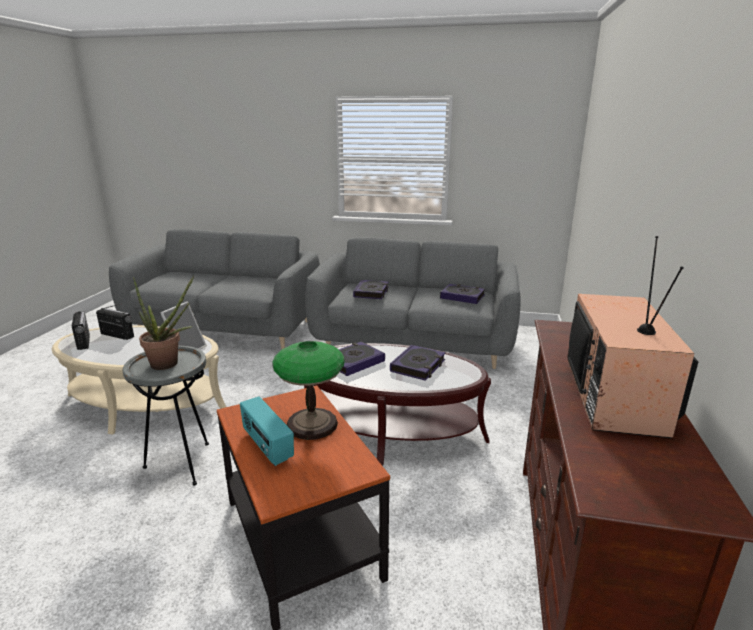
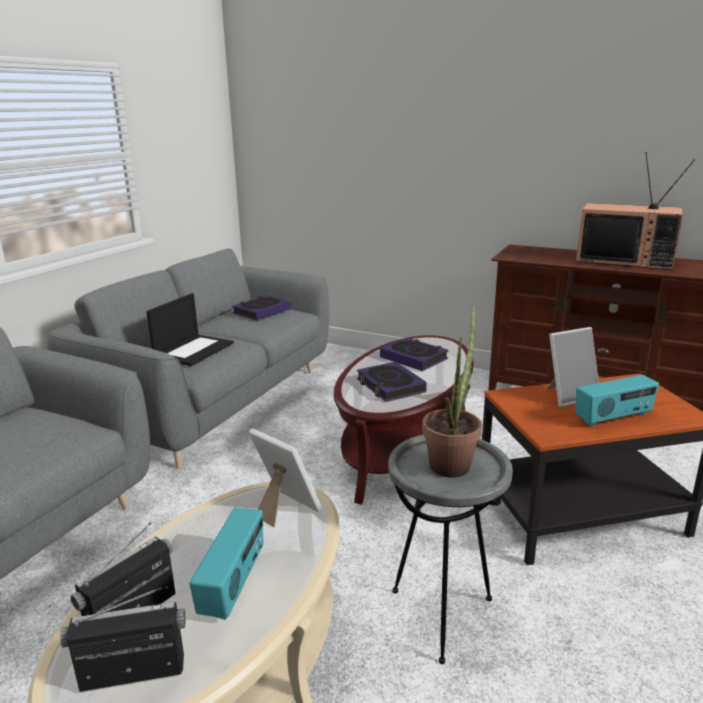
camera: 75 degrees left, 0 degrees up
(128, 349) = (234, 584): none -> radio
(312, 424) = (569, 396): table lamp -> picture frame
(371, 292) = (194, 350): book -> laptop

